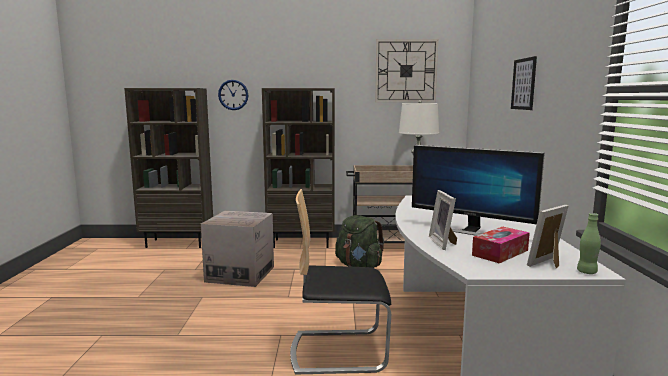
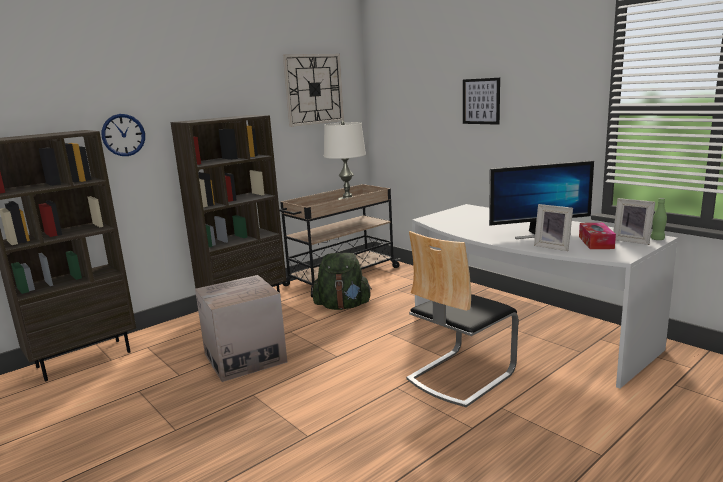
camera: 40 degrees left, 5 degrees up
(549, 263) = (632, 240): picture frame -> picture frame turned 60 degrees counterclockwise

